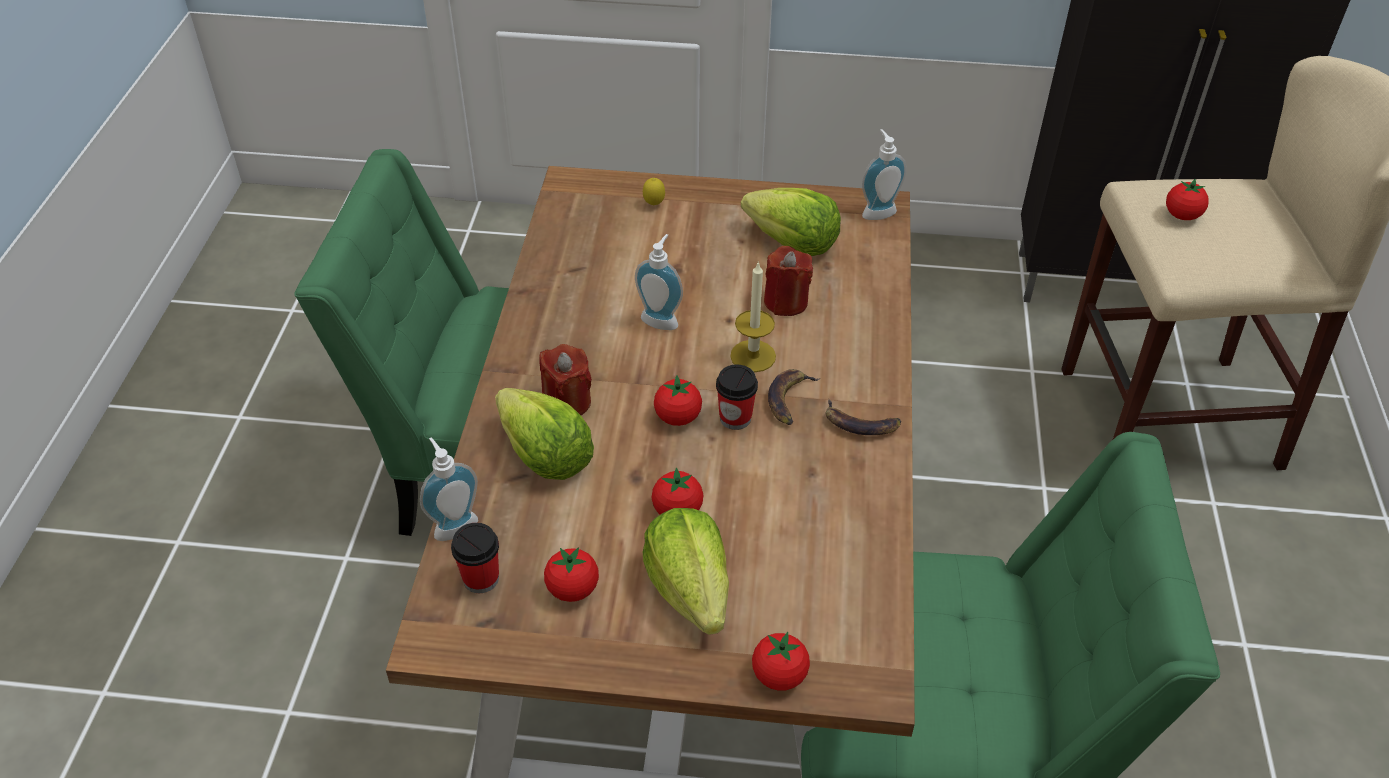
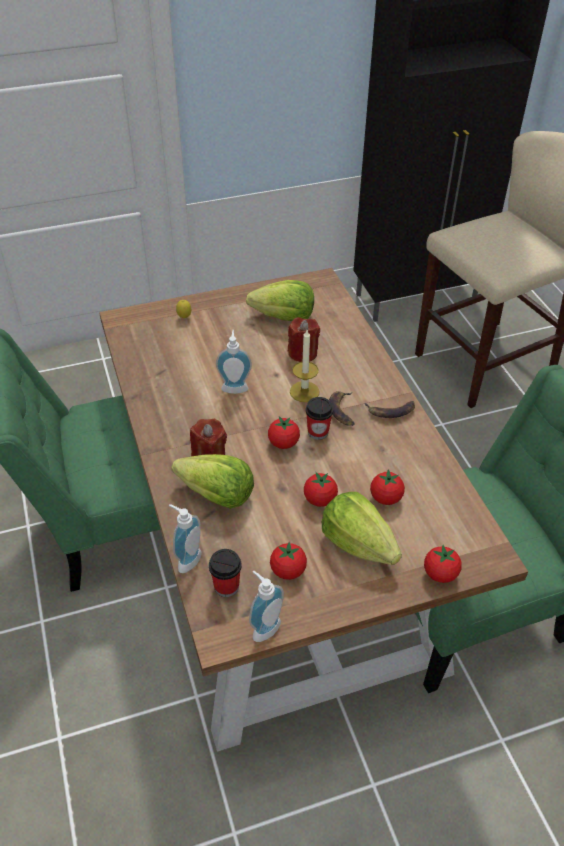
camera: 25 degrees left, 0 degrees up
(877, 211) = (321, 284): soap dispenser -> soap dispenser (263, 627)
(1182, 215) = (482, 241): tomato -> tomato (385, 498)

